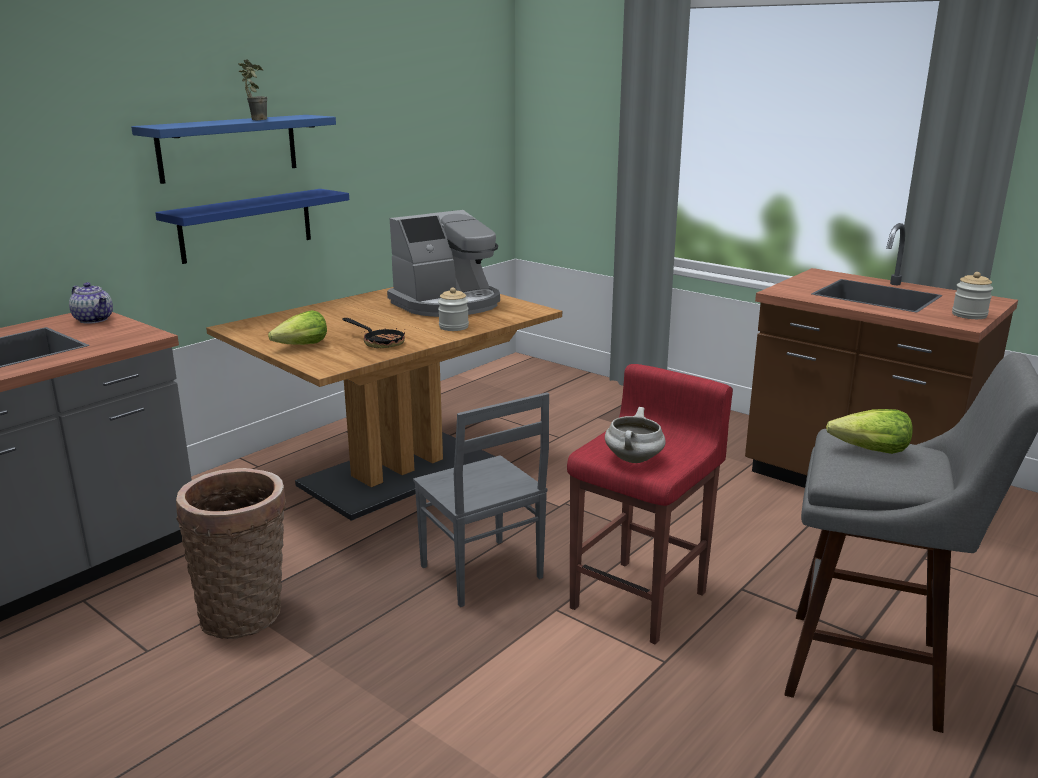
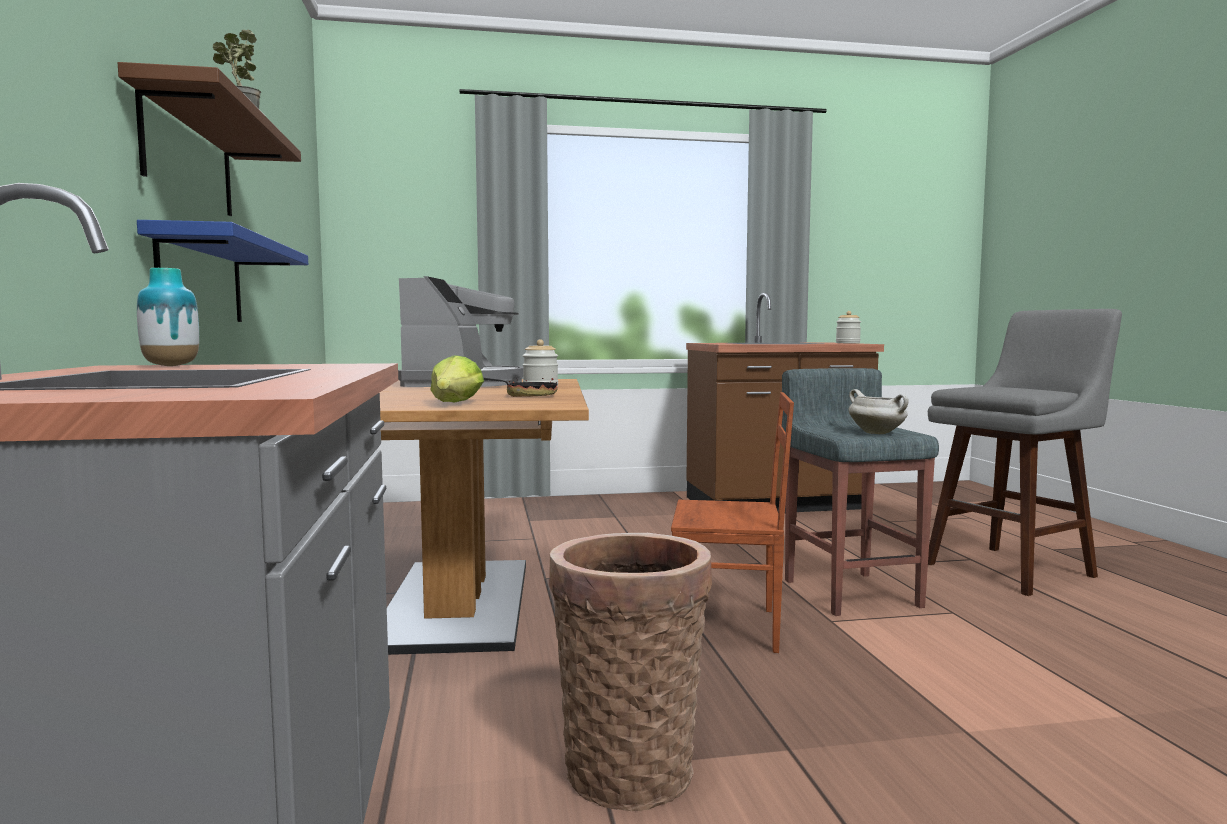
camera: 50 degrees left, 15 degrees down
(94, 319) = (171, 366): teapot -> vase
(228, 147) = (189, 156): blue shelf -> brown shelf
(481, 573) = (728, 628): grey chair -> brown chair
(640, 599) = (850, 592): red stool -> grey stool
(870, 451) = (998, 386): lettuce -> none

